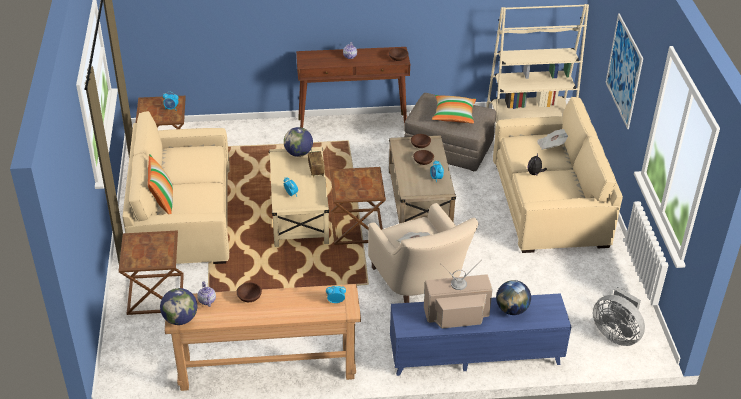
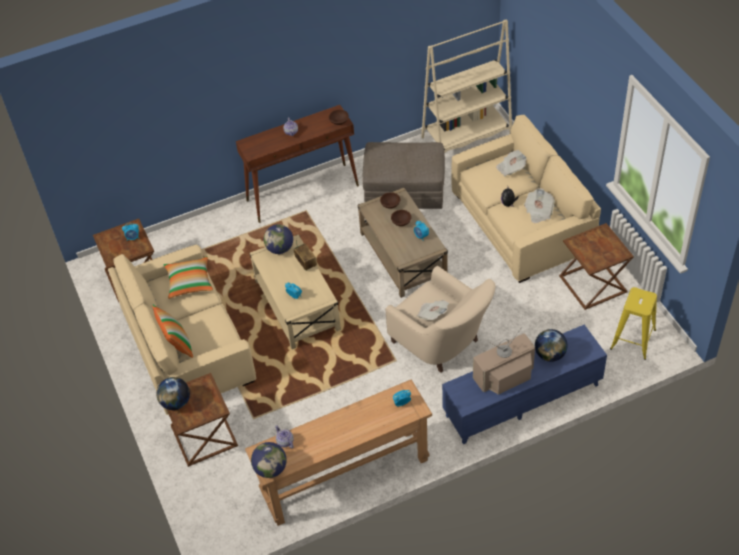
camera: 15 degrees left, 10 degrees up
(132, 245) = (176, 402): none -> globe
(249, 297) = (321, 425): brown bowl -> none
(358, 227) = (359, 303): brown side table -> brown side table (594, 284)
(453, 115) = (406, 161): pillow -> pillow (189, 282)
(561, 187) = (538, 212): none -> newspaper
(616, 334) = (633, 339): grey fan -> yellow stool
(624, 71) = (569, 87): picture -> none

